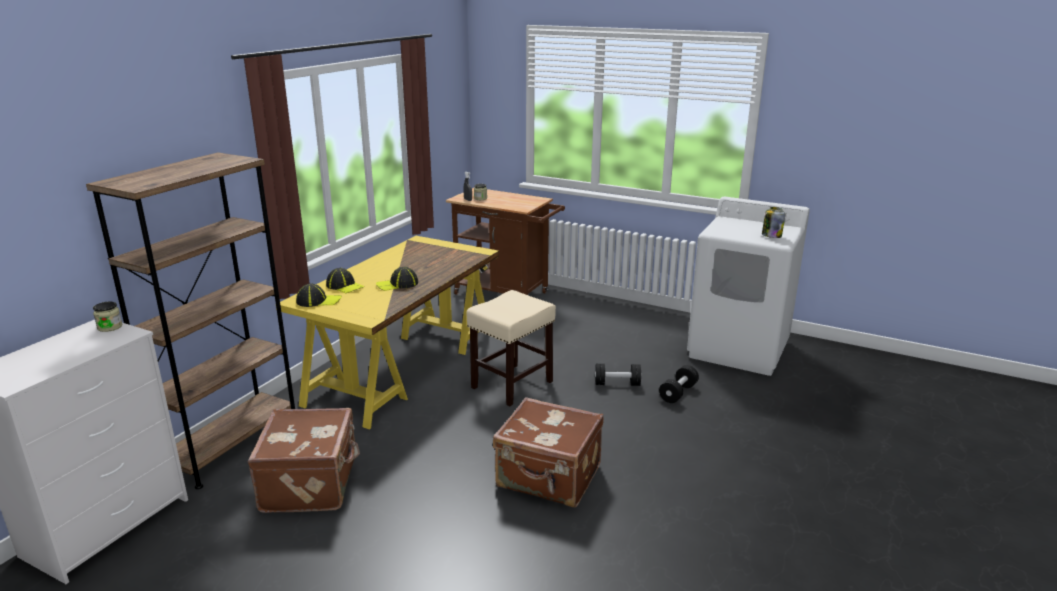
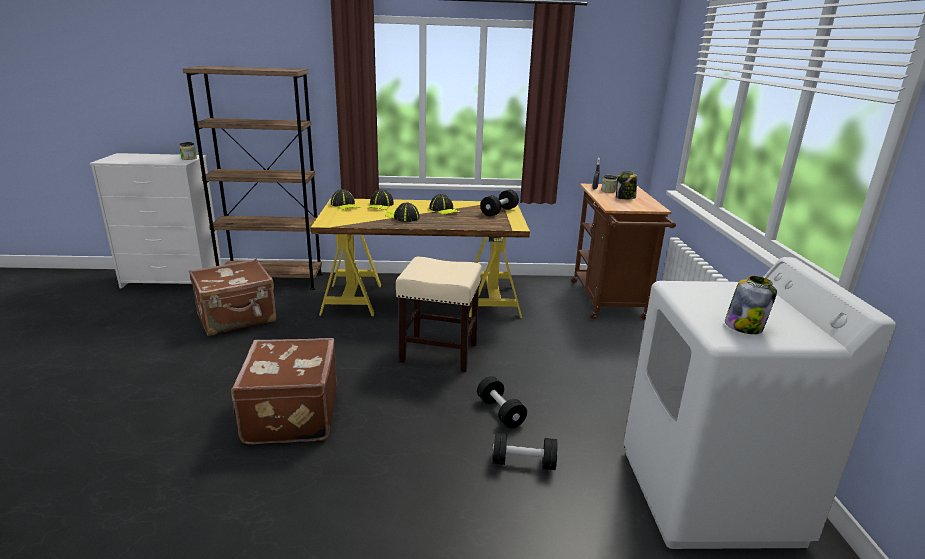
camera: 60 degrees right, 0 degrees up
(401, 265) = (444, 210): none -> cap
(436, 247) = (499, 212): none -> black dumbbell
(506, 199) = (625, 198): none -> jar

